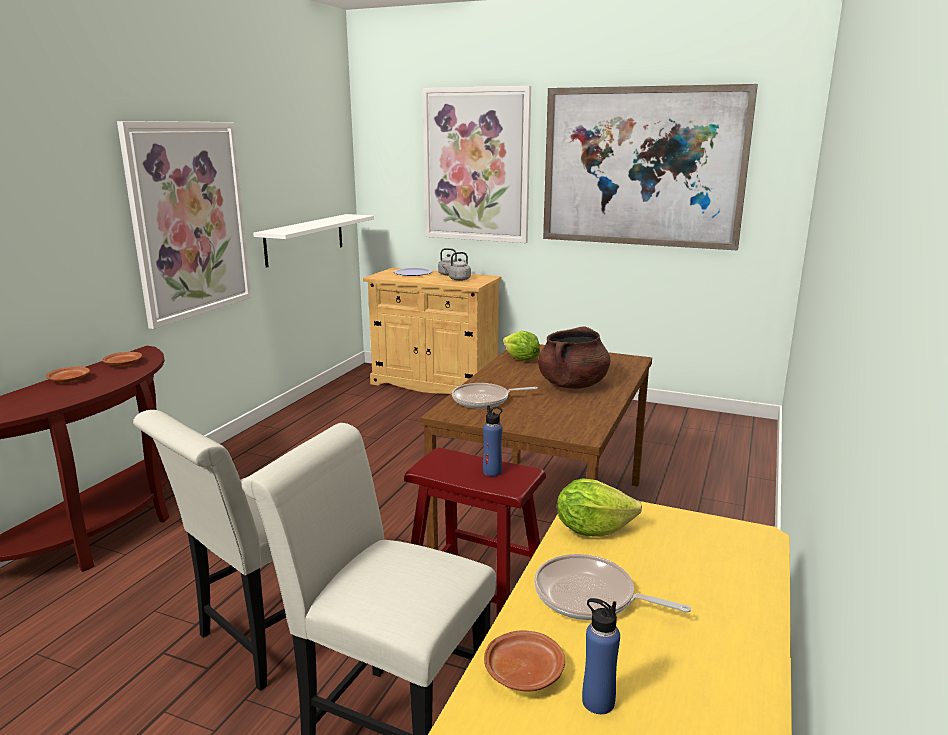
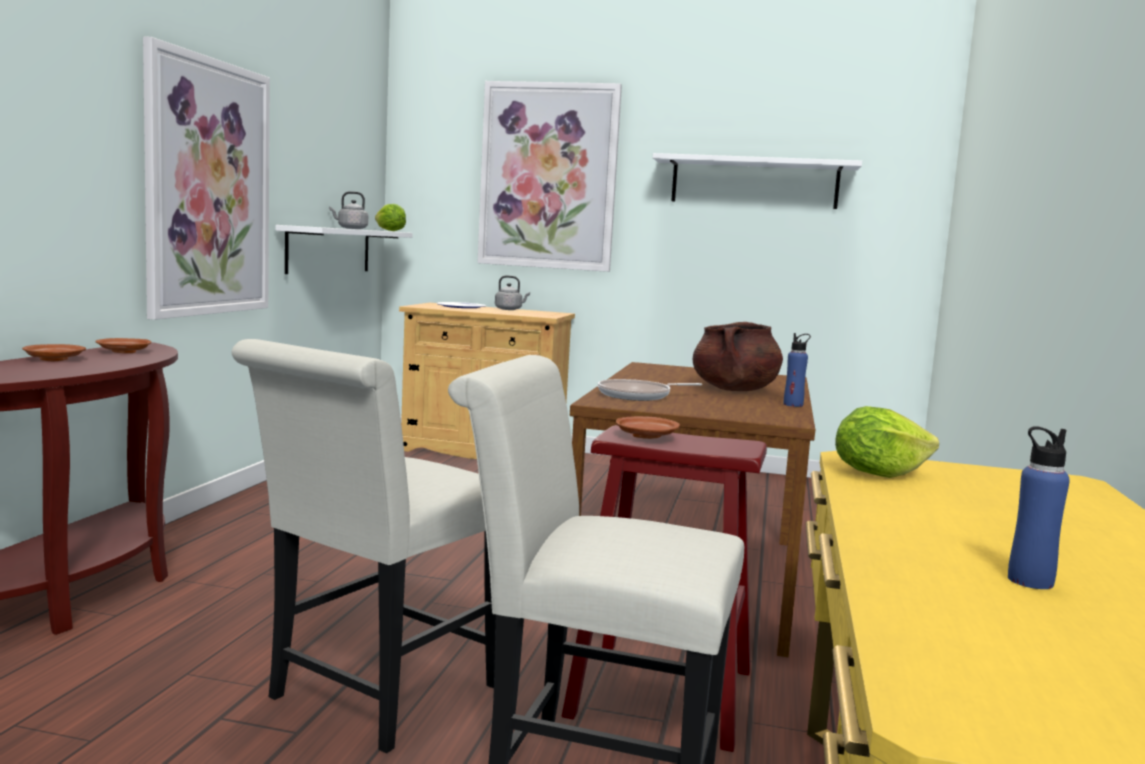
camera: 10 degrees left, 10 degrees down
(458, 279) = (524, 312): grey kettle -> grey kettle (351, 228)
(492, 472) = (703, 442): blue bottle -> blue bottle (793, 405)
(521, 359) = (652, 372): lettuce -> lettuce (389, 231)
(524, 671) = (915, 562): brown plate -> brown plate (646, 436)
(590, 597) = (931, 515): frying pan -> none
(642, 167) = (754, 183): picture -> white shelf

